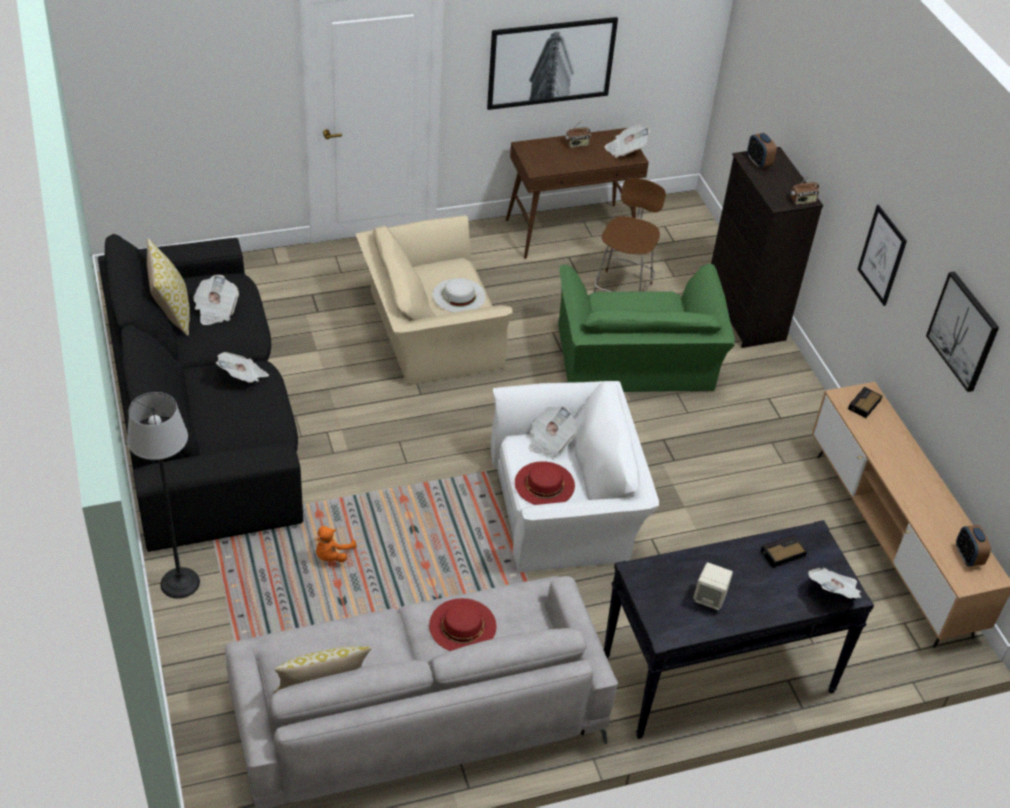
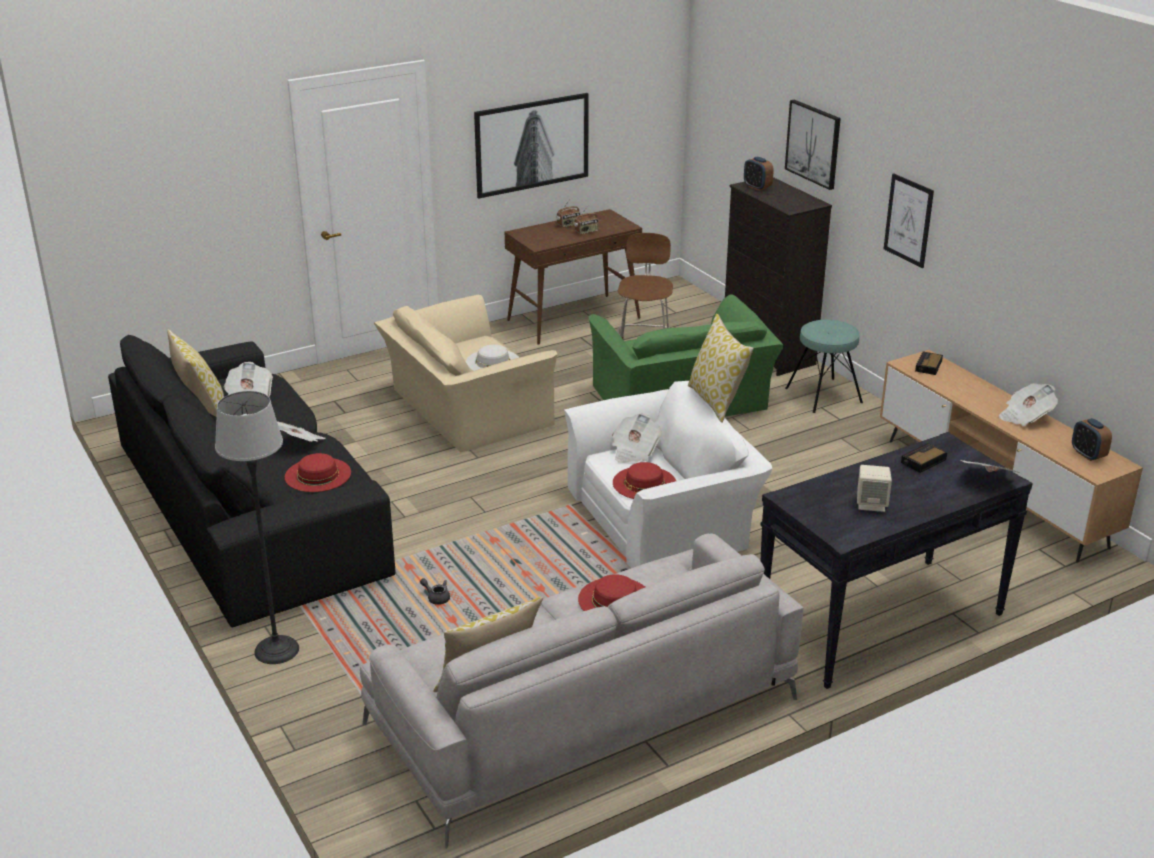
camera: 10 degrees left, 15 degrees down
(248, 420) = (317, 475): none -> red hat
(332, 555) = (436, 597): orange plush toy -> grey teapot
(625, 150) = (616, 223): newspaper -> newspaper (1025, 417)
(631, 420) = (717, 402): none -> pillow
(776, 383) = (823, 395): none -> turquoise stool
(803, 201) = (812, 204): radio -> radio (586, 231)
(963, 331) = (1019, 242): picture -> picture (813, 144)

